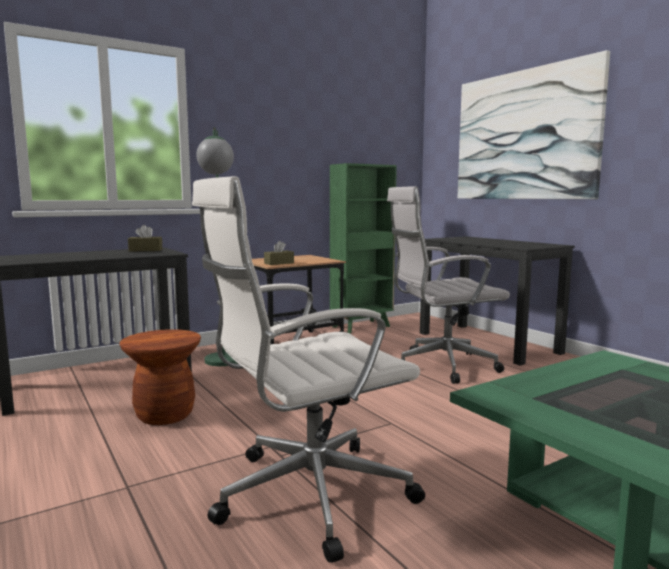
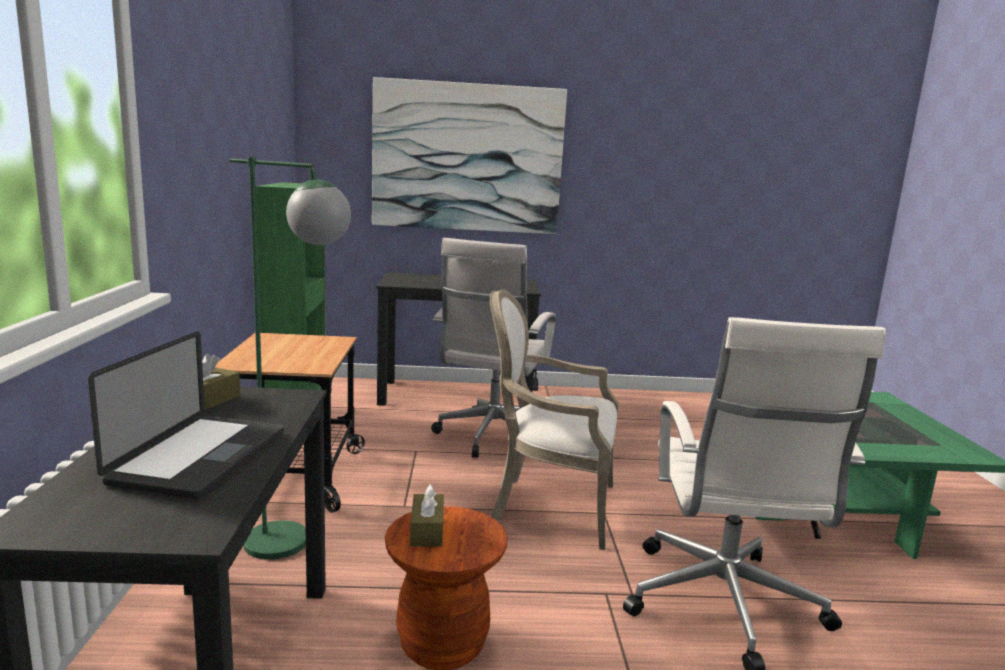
camera: 60 degrees left, 5 degrees up
(77, 256) = (200, 457): none -> laptop
(279, 263) = (307, 362): brown tissue box -> brown tissue box (427, 530)
(370, 404) = (549, 505): none -> armchair

